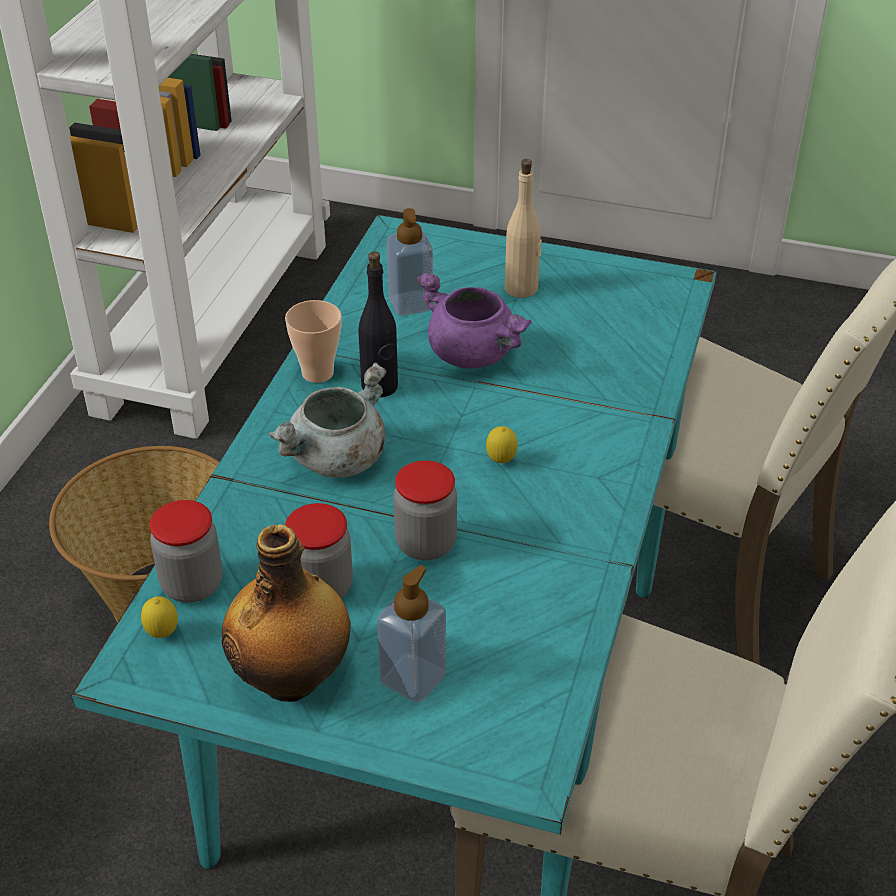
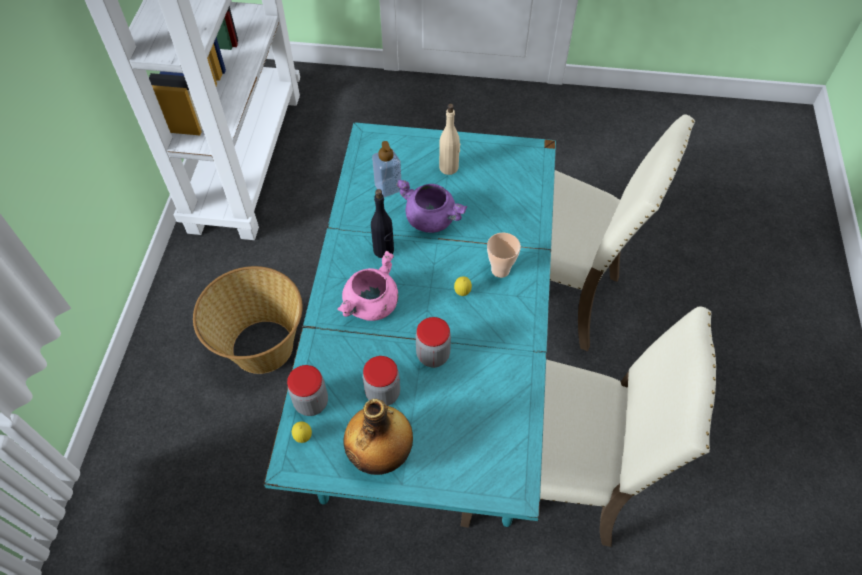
camera: 10 degrees left, 15 degrees up
(317, 373) = (346, 245): cup -> cup (500, 270)
(337, 460) = (371, 305): grey cooking pot -> pink cooking pot
(413, 678) = (445, 443): soap dispenser -> none

